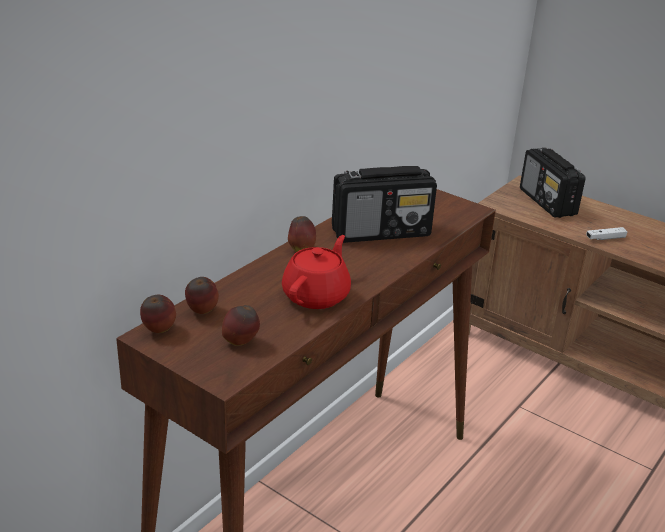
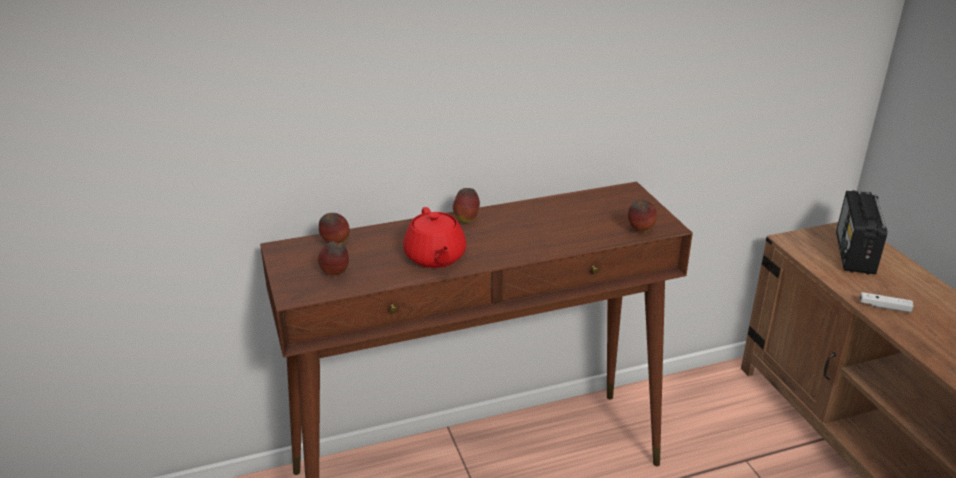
camera: 35 degrees right, 0 degrees up
(158, 331) = (291, 247): apple -> apple (640, 230)
(317, 295) = (435, 257): red teapot -> red teapot turned 105 degrees clockwise
(382, 232) = (554, 223): radio -> none

